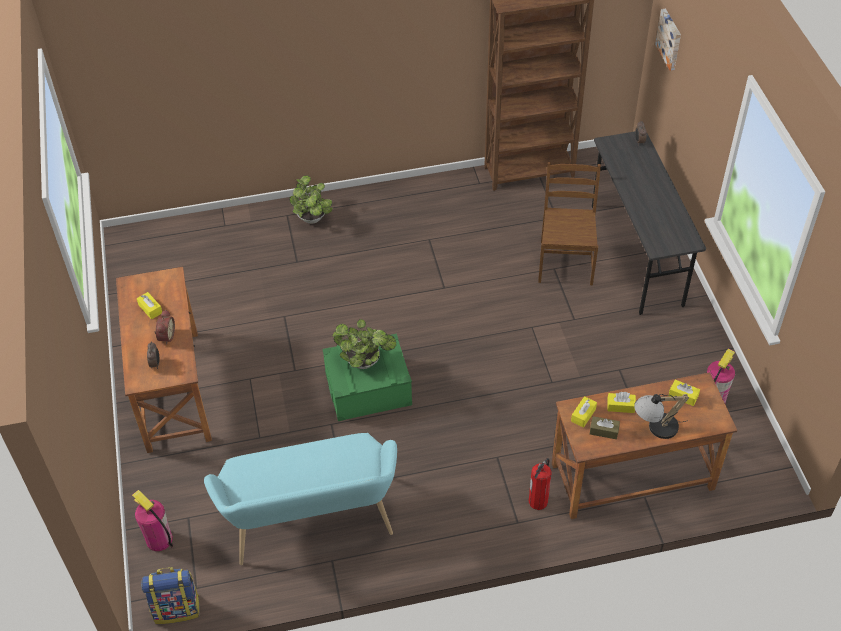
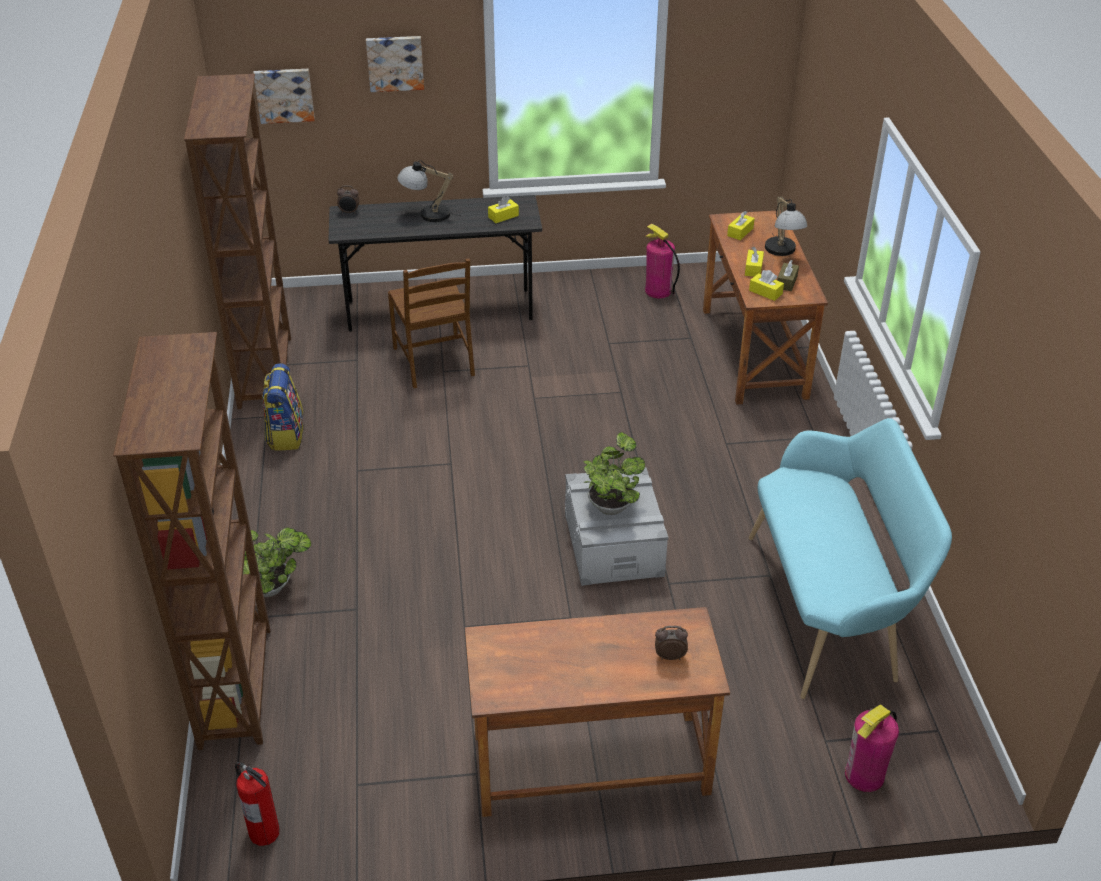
camera: 85 degrees left, 10 degrees down
(150, 309) = (553, 665): yellow tissue box -> yellow tissue box (503, 216)
(165, 336) = (614, 645): alarm clock -> none
(177, 608) = (972, 751): backpack -> backpack (285, 434)
(233, 221) = (237, 686): none -> brown bookcase
(368, 389) = (613, 544): green storage box -> grey storage box
(538, 501) = (786, 419): fire extinguisher -> fire extinguisher (264, 832)
(565, 262) = (435, 361): brown chair -> brown chair turned 120 degrees counterclockwise
(650, 186) = (427, 214): none -> table lamp
(707, 77) = (395, 63): none -> picture

